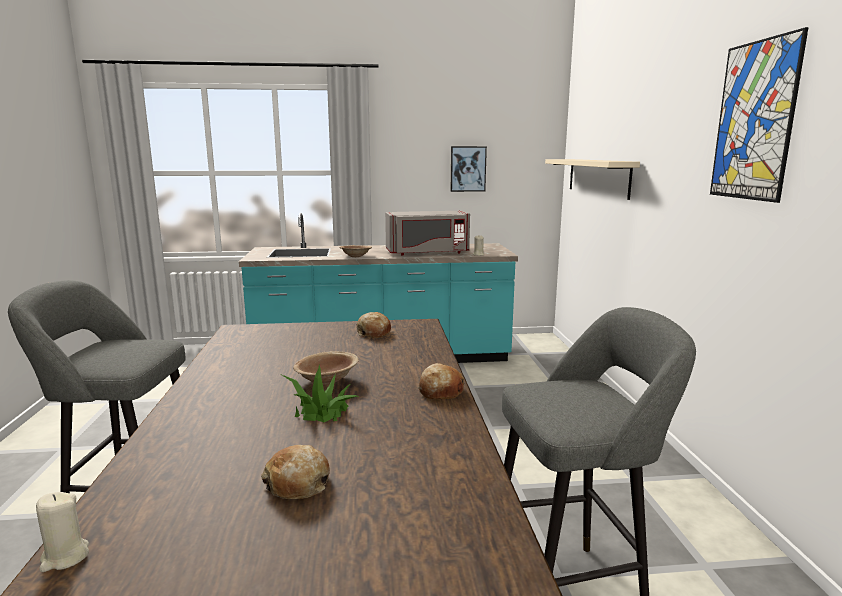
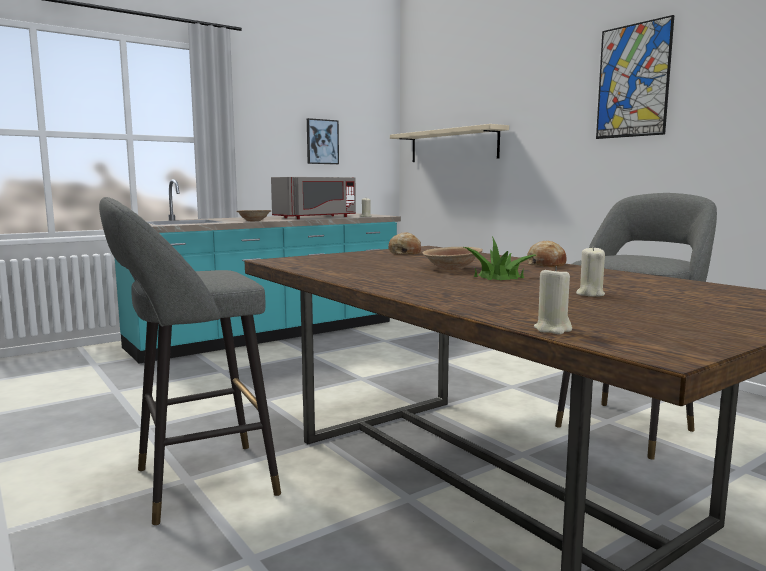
camera: 30 degrees left, 5 degrees down
(297, 483) = (590, 294): bread -> beige candle

